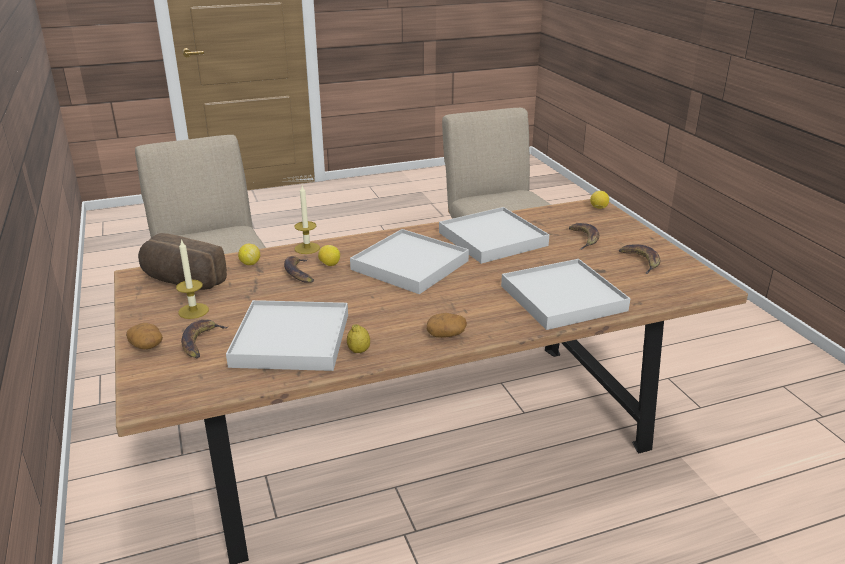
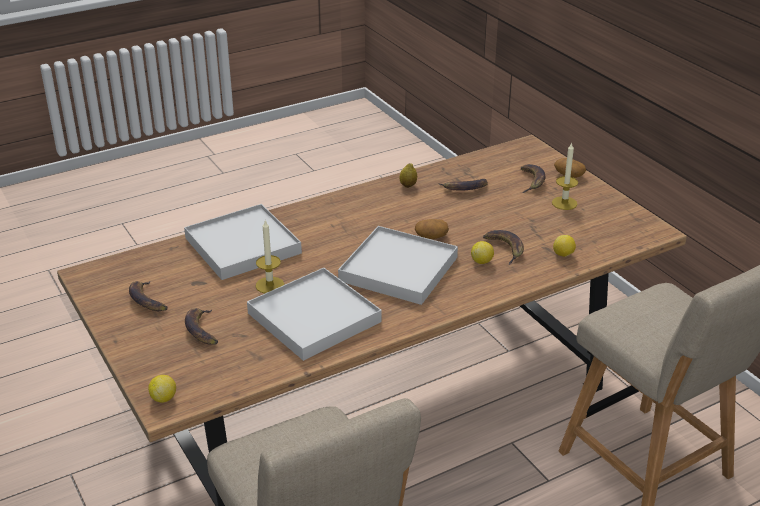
camera: 170 degrees right, 5 degrees up
(182, 281) = (606, 229): bread -> none
(291, 340) = (464, 188): white tray -> banana
(307, 248) = (521, 281): candle -> candle (270, 285)
(446, 334) = (344, 204): potato -> potato (431, 237)

